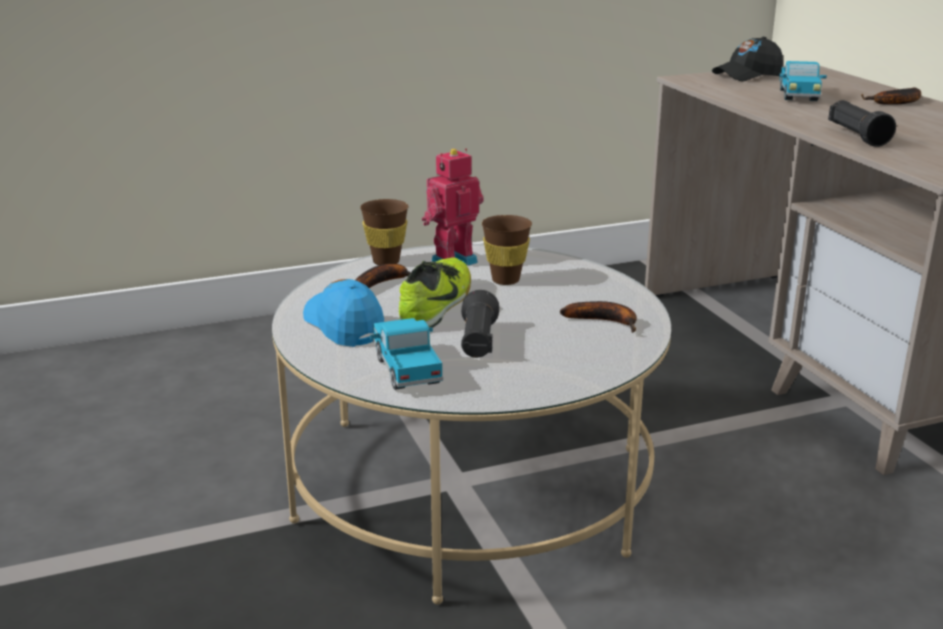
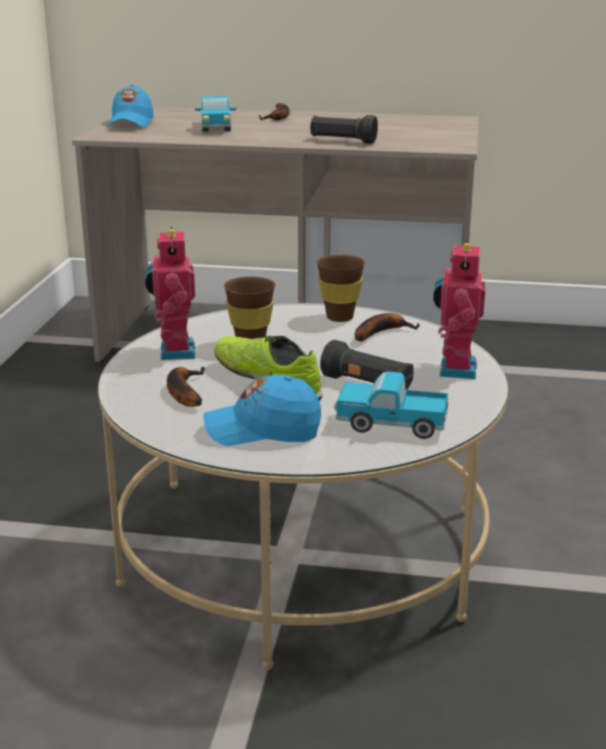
camera: 60 degrees left, 0 degrees up
(386, 261) = (130, 378): brown cup -> brown cup (339, 317)
(563, 371) = (454, 369): none -> toy robot
(747, 76) = (131, 123): black cap -> blue cap
(798, 96) = (216, 127): toy truck -> toy truck turned 45 degrees clockwise

